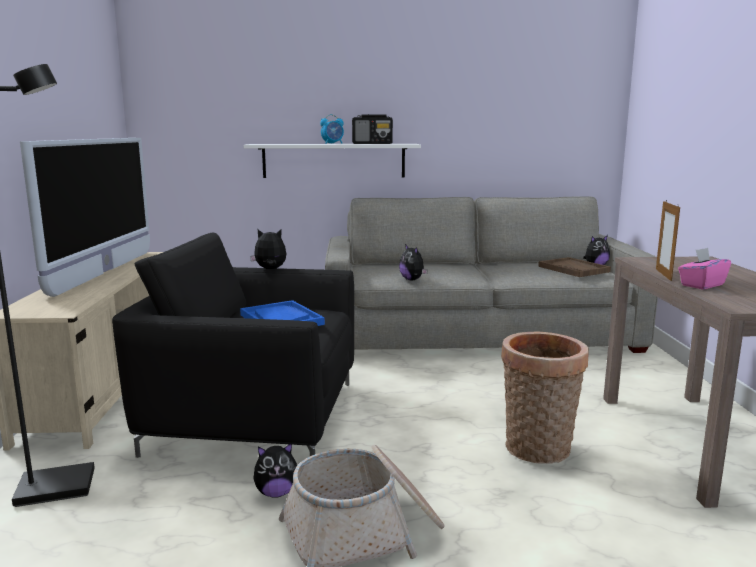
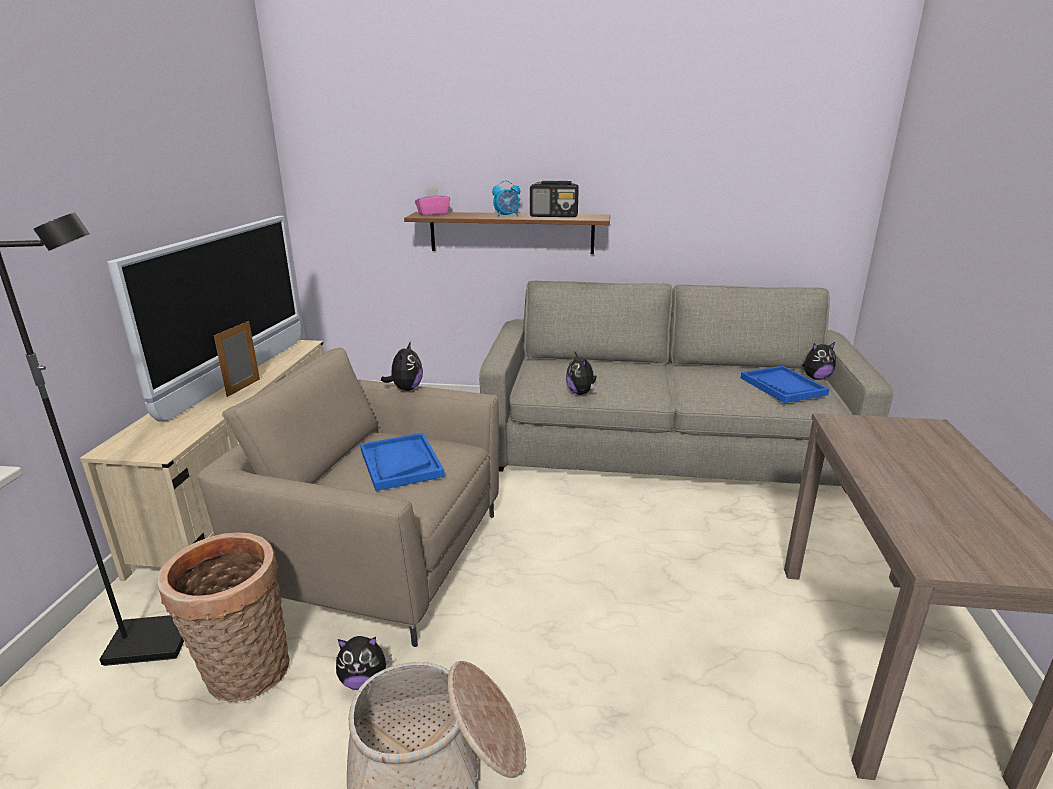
camera: 10 degrees right, 10 degrees up
(254, 416) = (378, 556): black armchair -> beige armchair
(270, 269) = (406, 389): plush toy -> plush toy turned 90 degrees clockwise
(334, 160) = (511, 232): white shelf -> brown shelf
(537, 451) = (676, 650): basket -> basket (244, 675)
(573, 269) = (783, 386): brown tray -> blue tray
(663, 274) = (859, 464): picture frame -> picture frame (243, 387)
(701, 285) = (902, 496): pink tissue box -> pink tissue box (433, 214)

